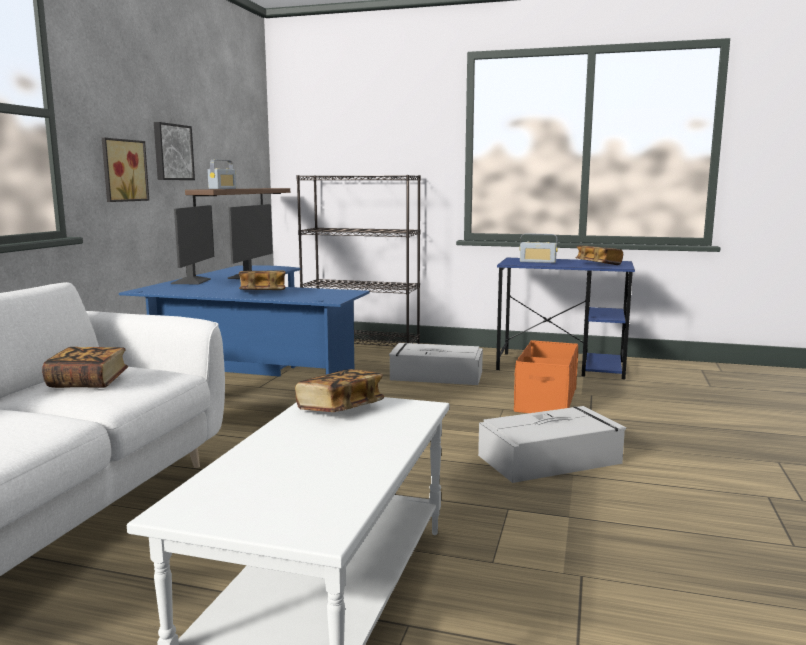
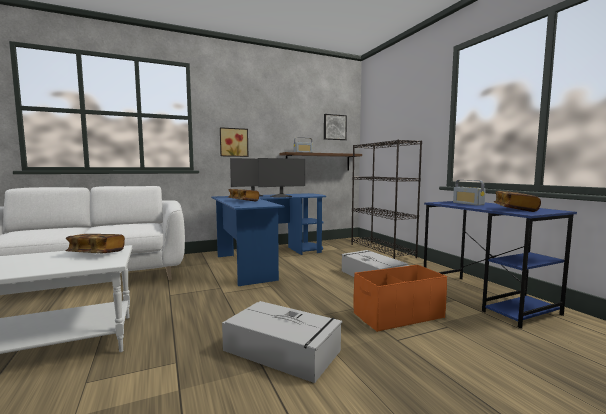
camera: 50 degrees right, 5 degrees down
(88, 382) = (117, 225): book -> none
(172, 152) = (271, 134): picture -> picture (334, 127)

